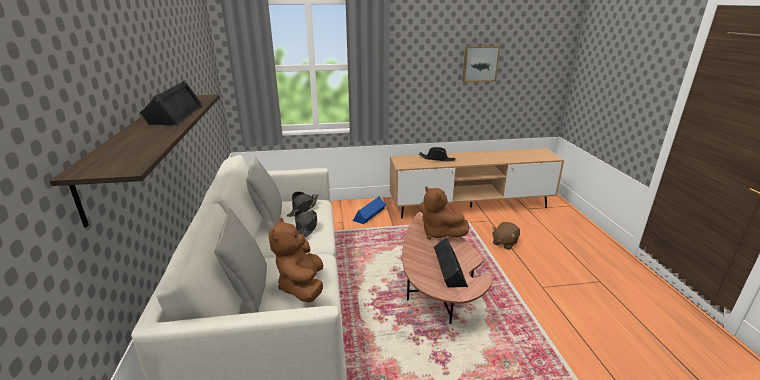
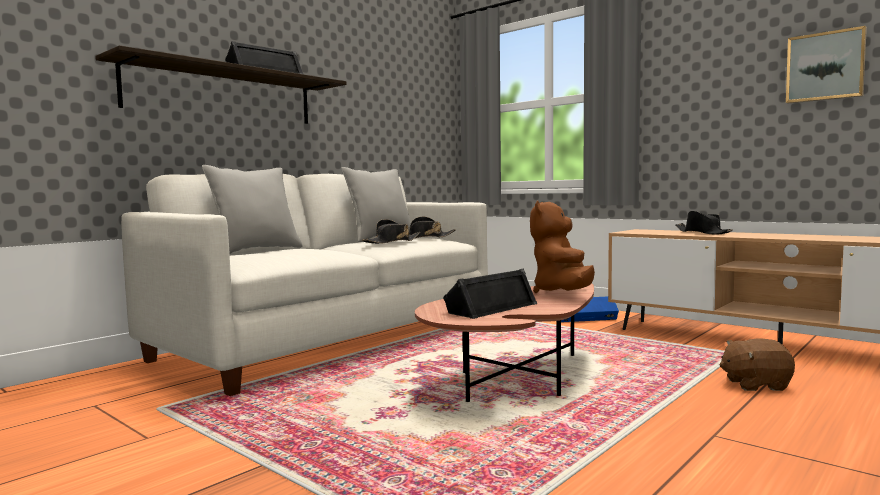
camera: 50 degrees right, 20 degrees down
(302, 286) = (288, 253): brown plush toy -> none

